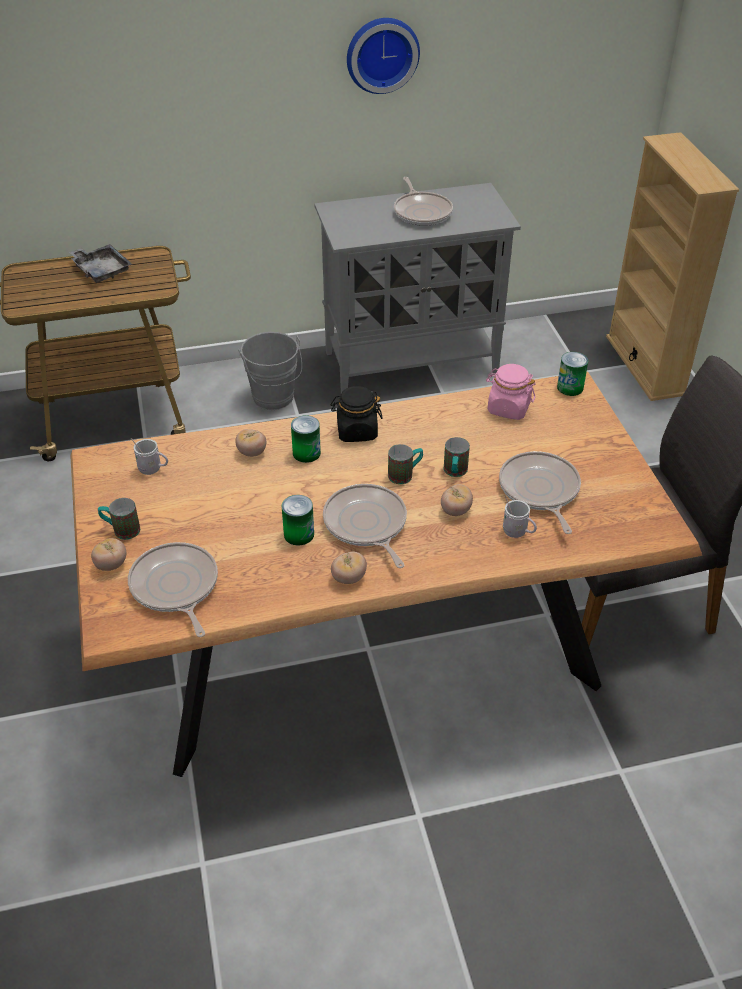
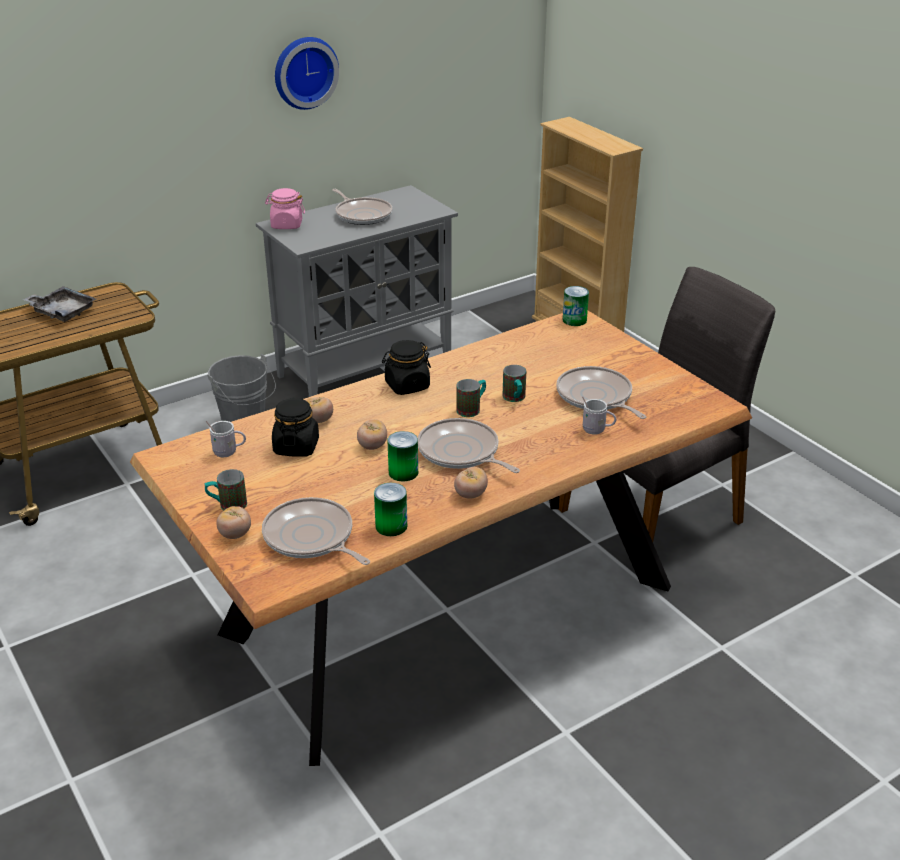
camera: 20 degrees left, 10 degrees down
(216, 478) = (296, 447): none -> black jar
(306, 453) = (370, 411): can -> can (391, 526)
(455, 510) = (533, 426): tomato -> tomato (372, 446)
(508, 408) = (531, 344): pink jar -> pink jar (286, 225)

